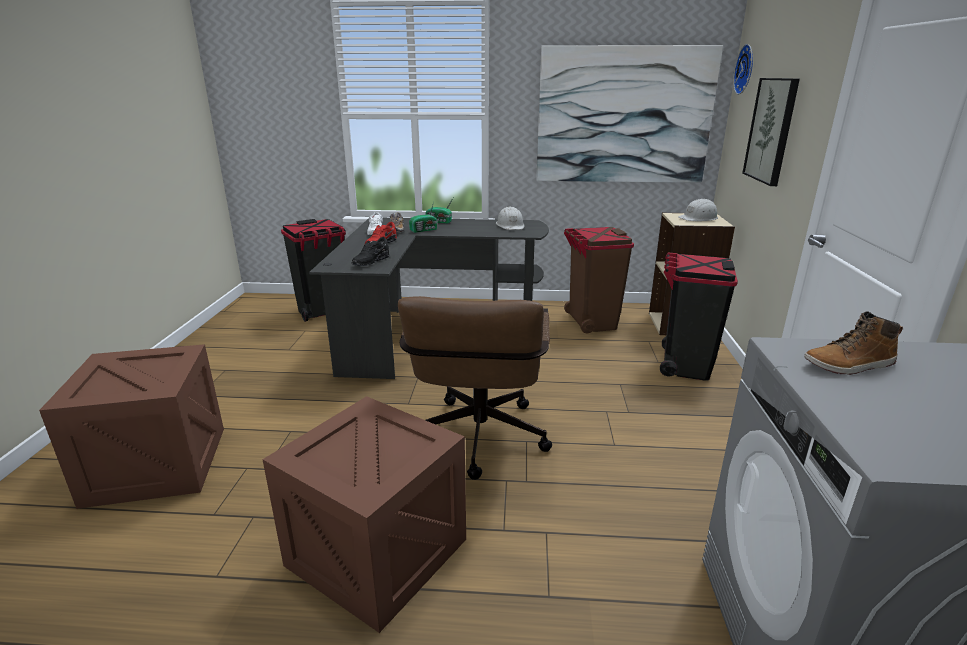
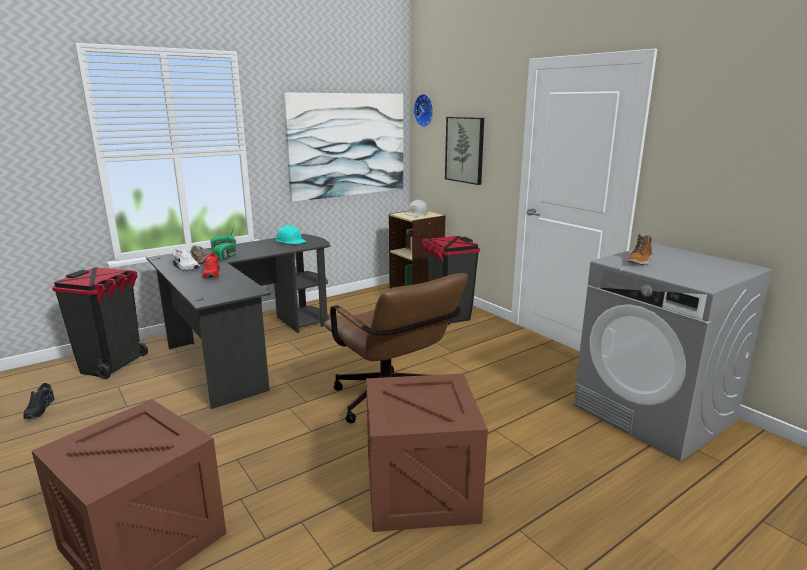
camera: 40 degrees left, 5 degrees down
(370, 261) = (234, 288): black shoe -> black shoe (39, 409)
(510, 225) = (290, 241): white hard hat -> turquoise hard hat
(591, 322) = (361, 307): brown trash can -> none

